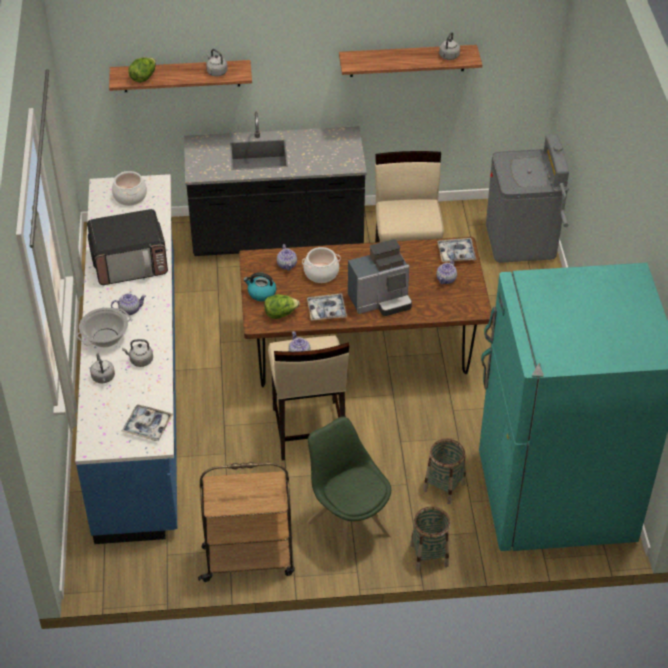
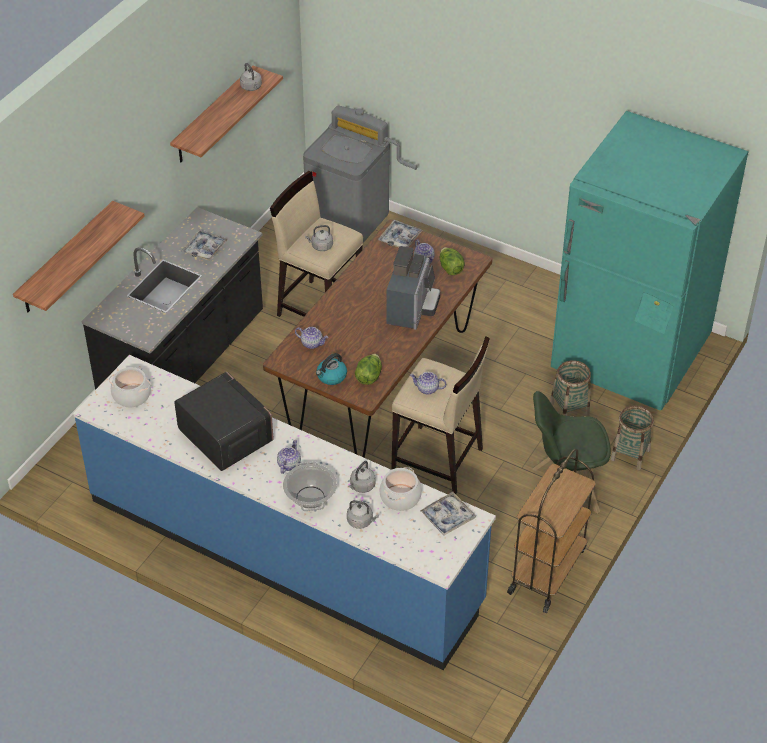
camera: 55 degrees left, 0 degrees up
(130, 262) = (225, 436): microwave -> microwave turned 60 degrees counterclockwise
(143, 77) = (57, 278): lettuce -> lettuce (450, 268)
(216, 72) = (105, 228): grey kettle -> grey kettle (321, 246)
(321, 273) = (343, 327): cooking pot -> cooking pot (400, 497)
(326, 310) = (392, 346): tray -> tray (204, 249)

